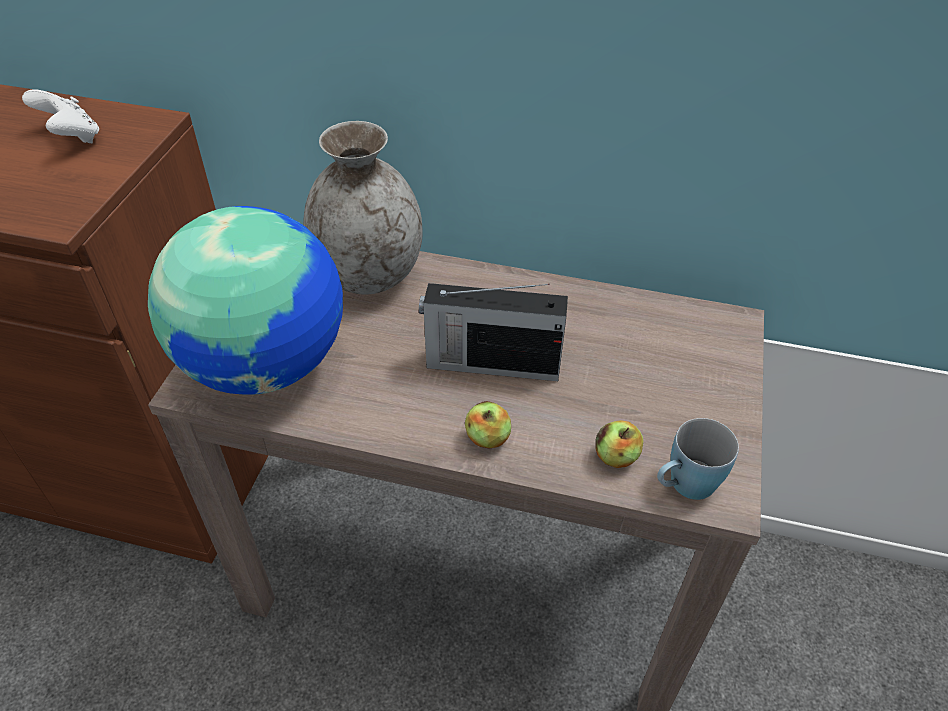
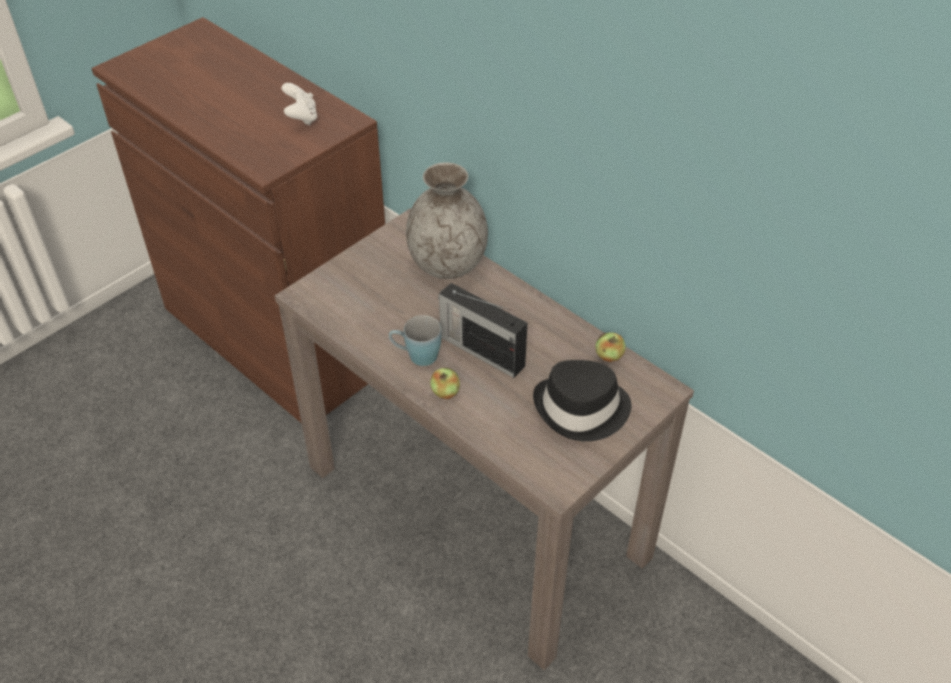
camera: 30 degrees right, 0 degrees up
(266, 363) = (351, 297): globe -> none
(616, 457) = (512, 435): apple -> apple (609, 356)
(668, 385) = (582, 409): none -> black hat
(684, 486) = (539, 469): blue mug -> blue mug (416, 356)

